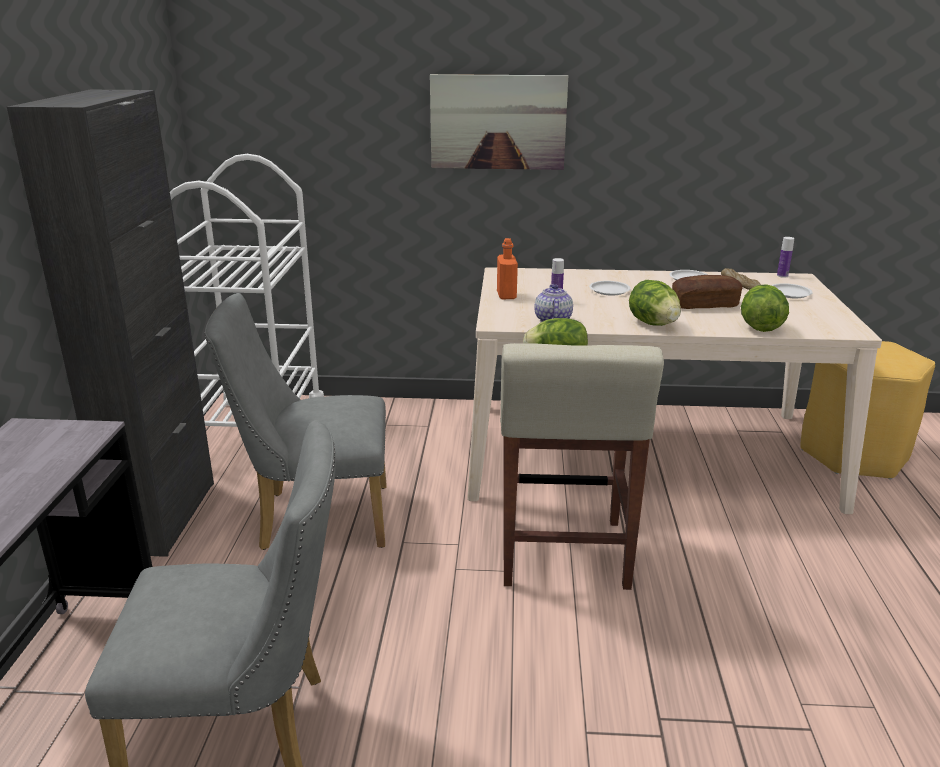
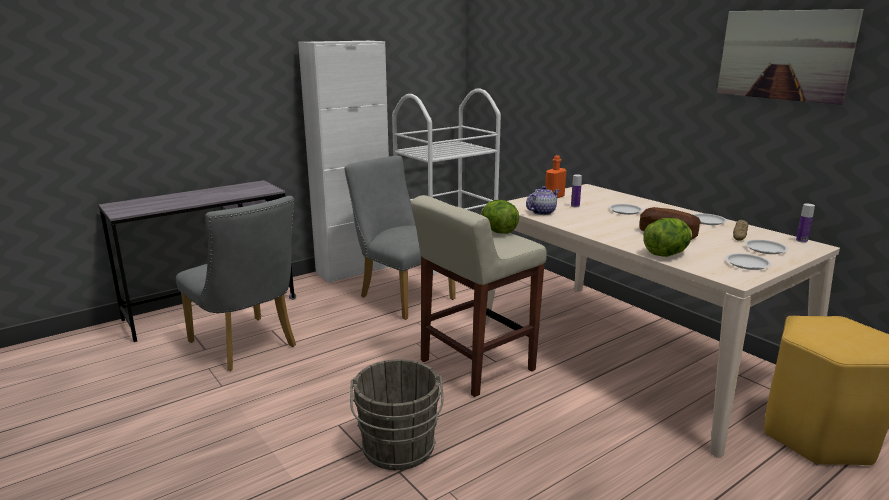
camera: 50 degrees right, 5 degrees down
(164, 516) = (354, 270): black cabinet -> white cabinet
(498, 122) = (612, 79): picture -> picture (784, 55)
(653, 324) = (596, 231): lettuce -> none
(691, 705) = (398, 450): none -> grey bucket
(820, 314) = (747, 264): none -> white plate

